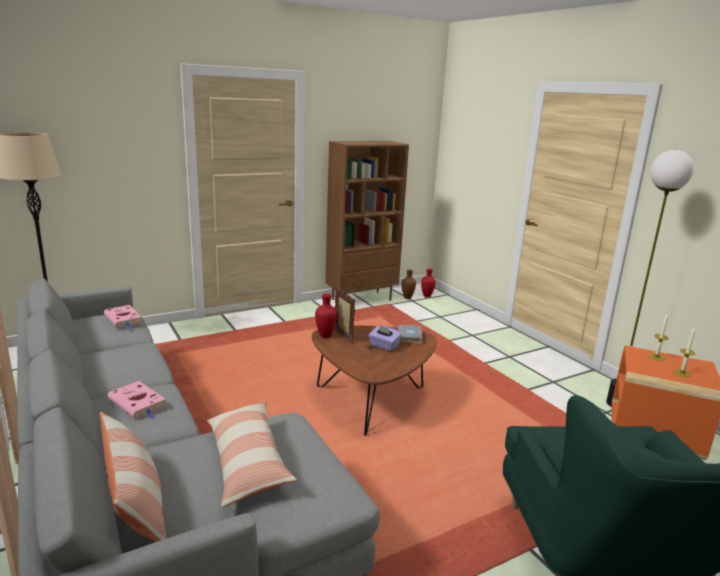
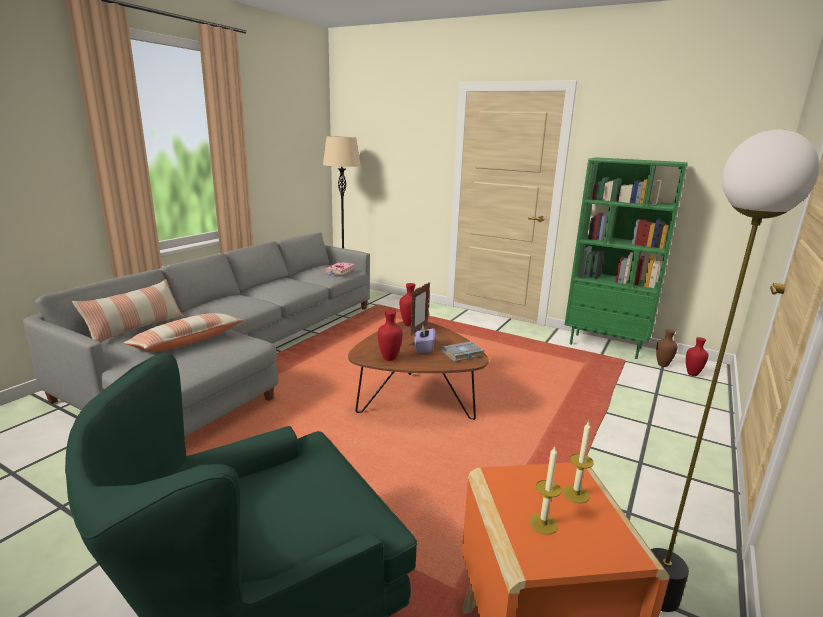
camera: 60 degrees right, 0 degrees up
(138, 404) = (237, 302): pink book -> none
(361, 299) = (606, 346): brown bookcase -> green bookcase
(392, 365) = (388, 359): none -> red vase

